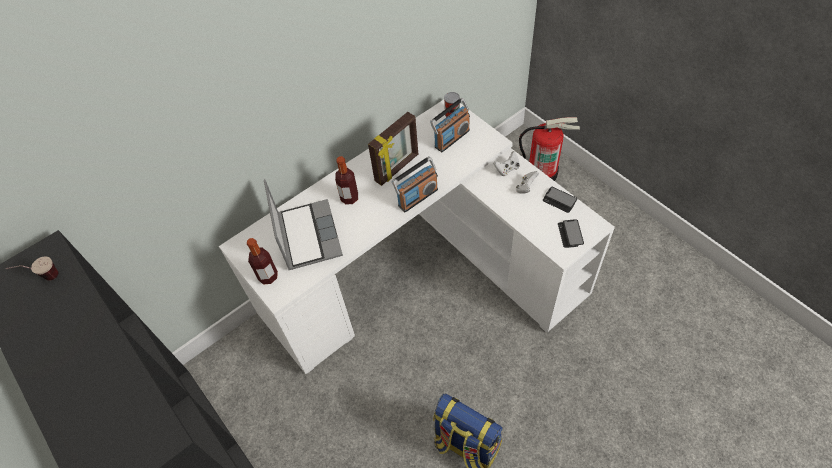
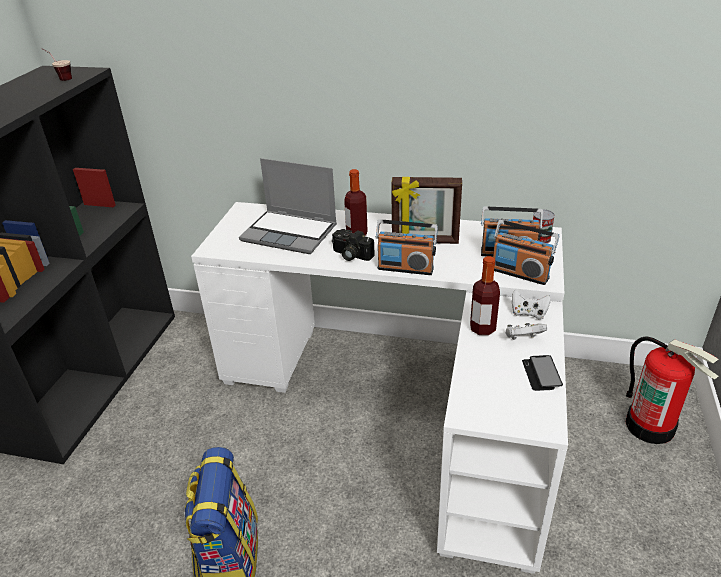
camera: 50 degrees right, 20 degrees down
(268, 276) = (227, 236): bottle -> bottle (482, 328)
(307, 235) = (291, 233): laptop -> laptop turned 75 degrees clockwise
(373, 217) = (350, 255): none -> camera
(476, 147) = (520, 273): none -> radio
(570, 234) = (503, 407): phone -> none

